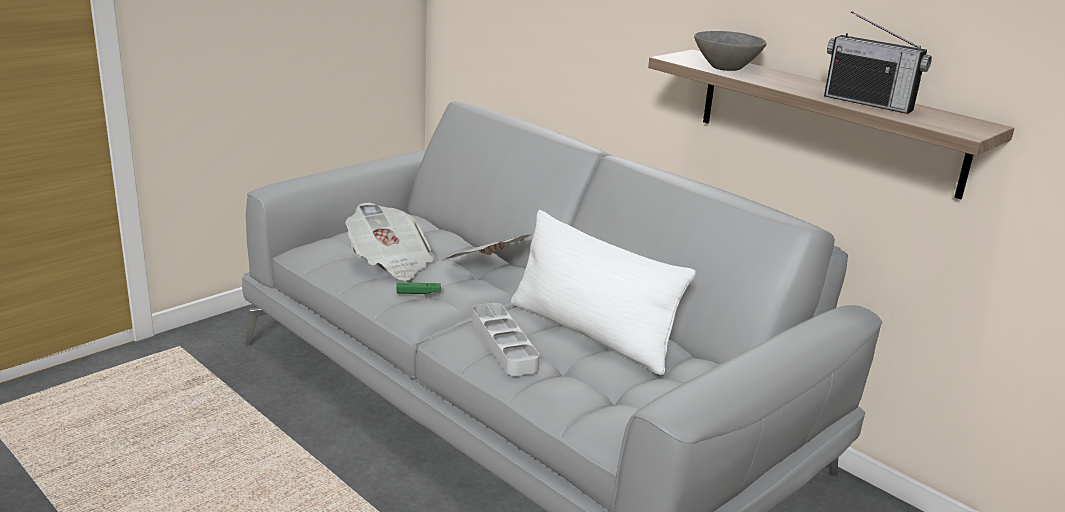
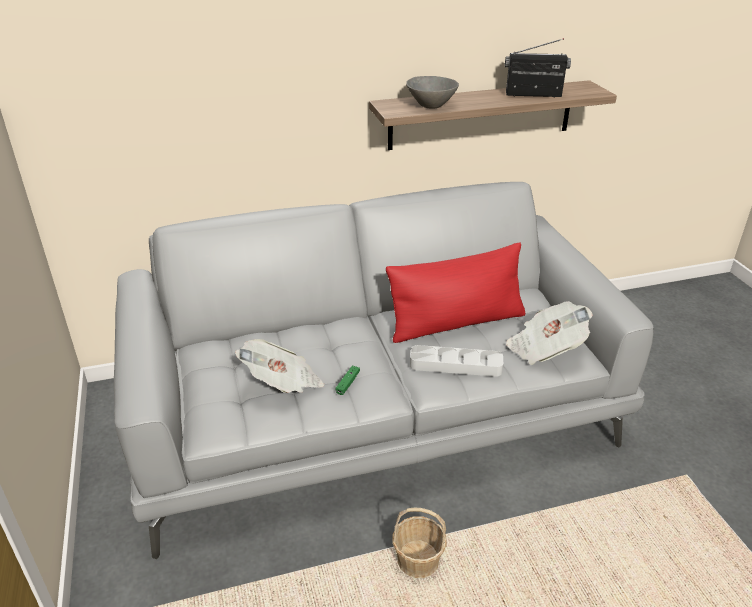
camera: 60 degrees left, 10 degrees up
(319, 489) = (417, 560): none -> basket
(485, 268) = (334, 336): newspaper -> newspaper (545, 348)
(591, 333) = (456, 323): white pillow -> red pillow
(868, 103) = (533, 95): radio -> radio turned 150 degrees counterclockwise

